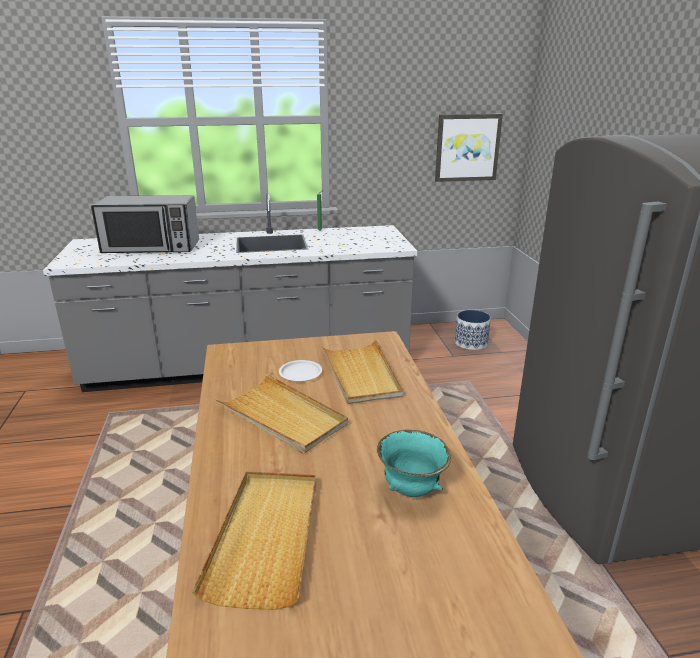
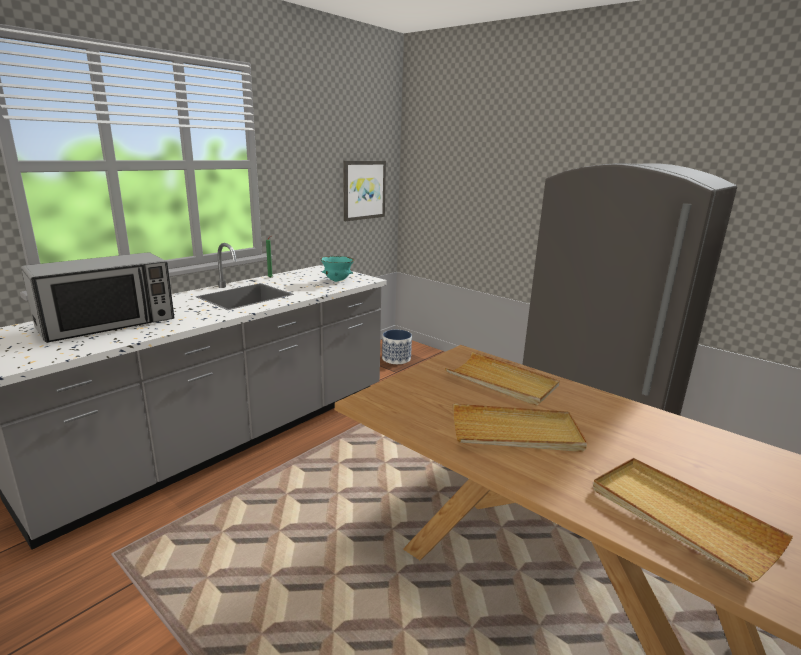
camera: 40 degrees left, 5 degrees down
(300, 374) = (462, 397): white plate -> none
(411, 490) = (677, 442): turquoise bowl -> turquoise bowl (337, 281)

